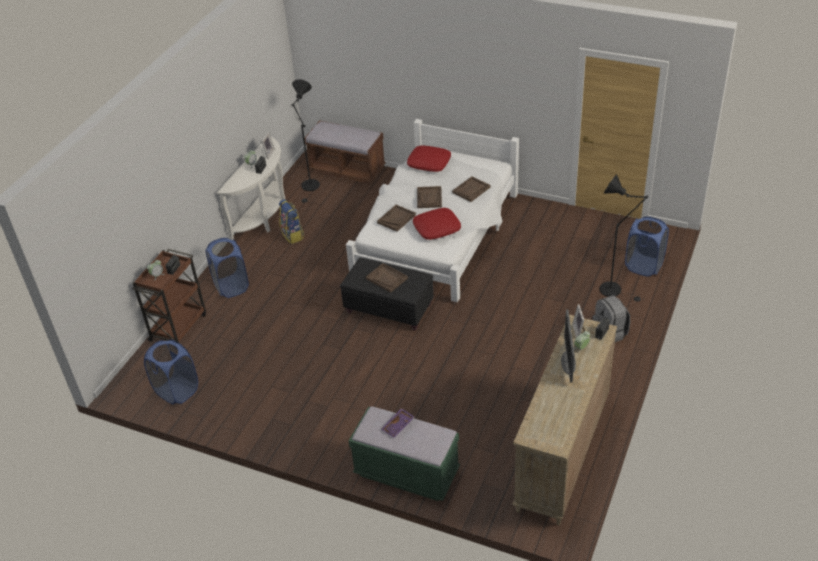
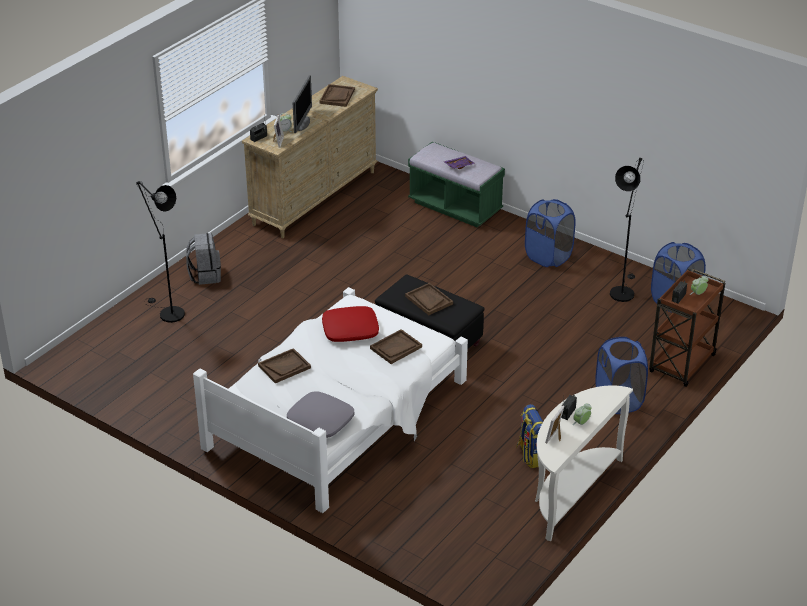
camera: 170 degrees left, 5 degrees down
(310, 188) = (495, 530): black floor lamp -> black floor lamp (622, 291)
(347, 169) = (430, 553): brown bench -> none
(429, 163) = (320, 421): red pillow -> grey pillow
(429, 198) = (343, 365): brown tray -> brown tray (337, 96)
(644, 266) = (114, 332): blue laundry basket -> blue laundry basket (548, 256)

